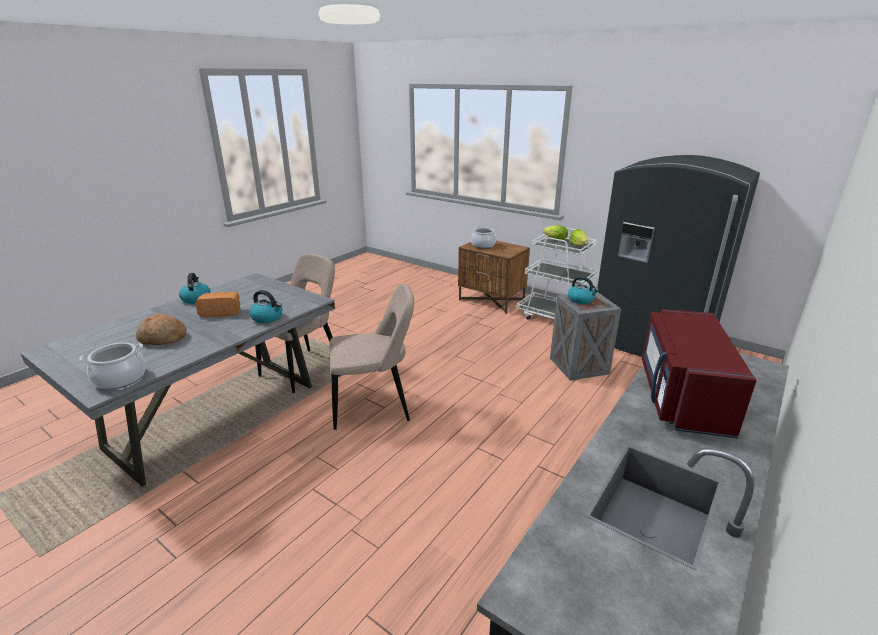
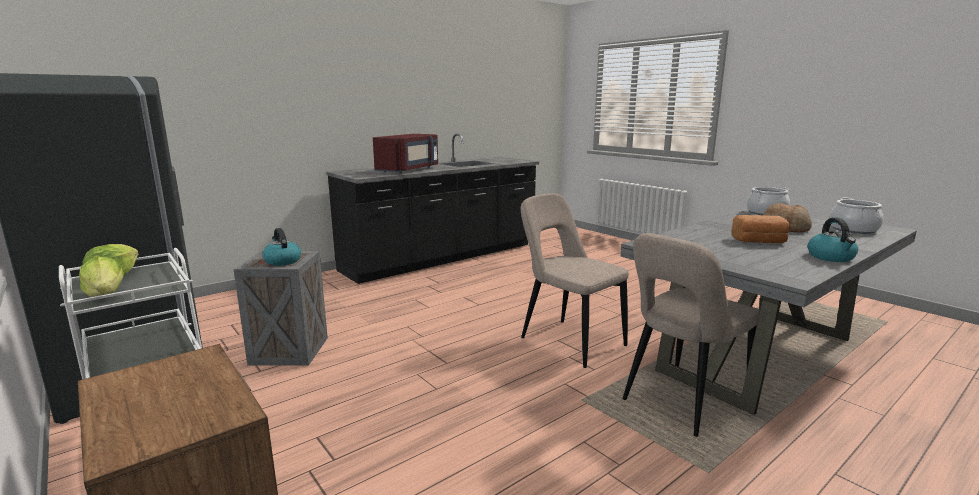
camera: 165 degrees left, 10 degrees down
(268, 318) = (690, 234): kettle -> none
(374, 407) = (568, 341): beige chair -> beige chair turned 45 degrees clockwise
(483, 245) = (181, 412): cooking pot -> cooking pot (853, 229)

